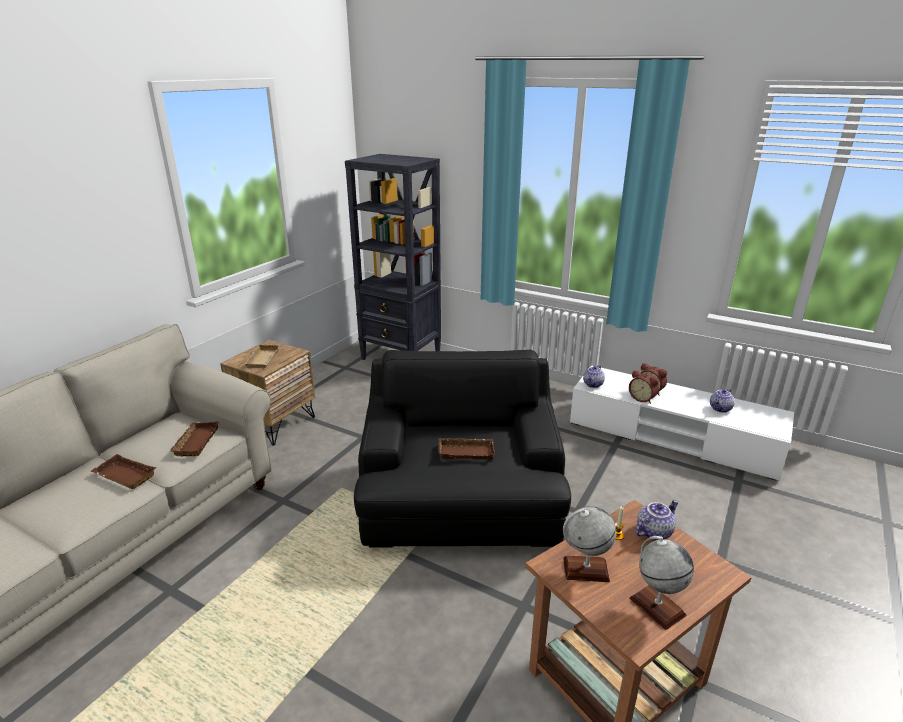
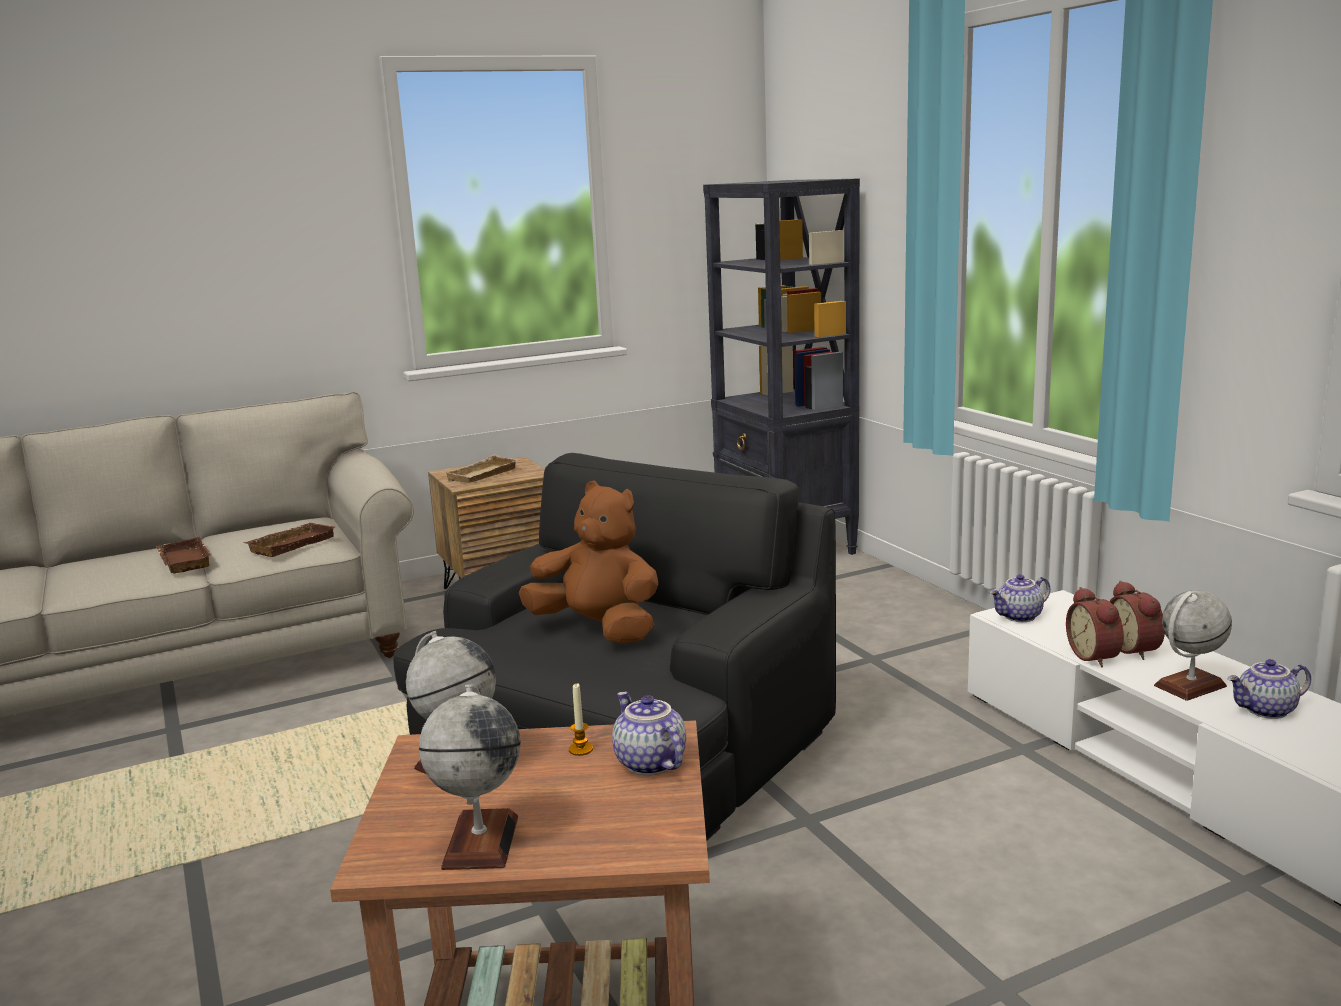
camera: 35 degrees right, 10 degrees down
(467, 451) = (598, 629): brown tray -> brown plush toy
(653, 531) = (648, 763): teapot -> teapot turned 120 degrees counterclockwise
(687, 404) = (1190, 686): none -> globe

